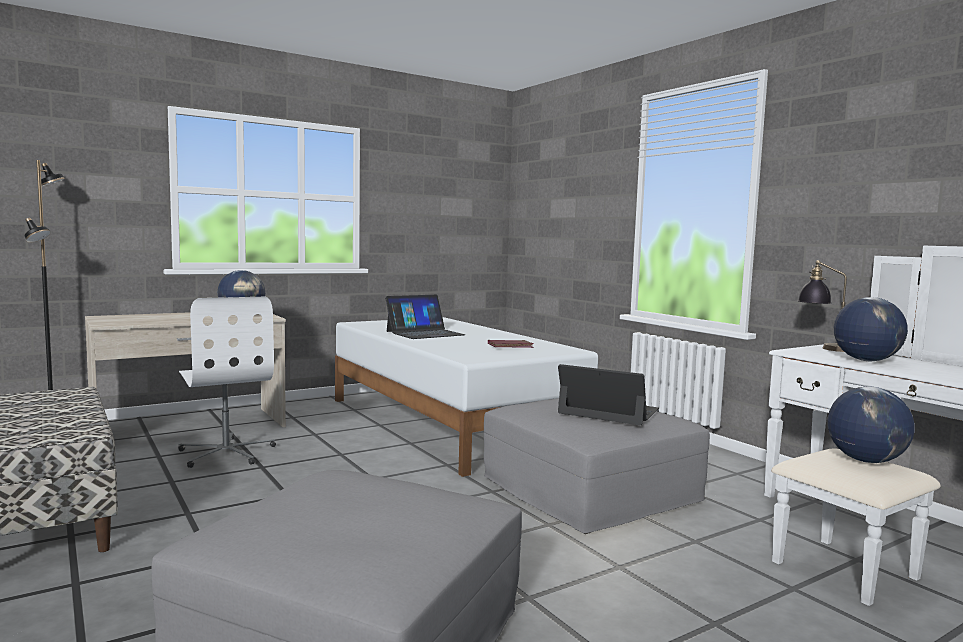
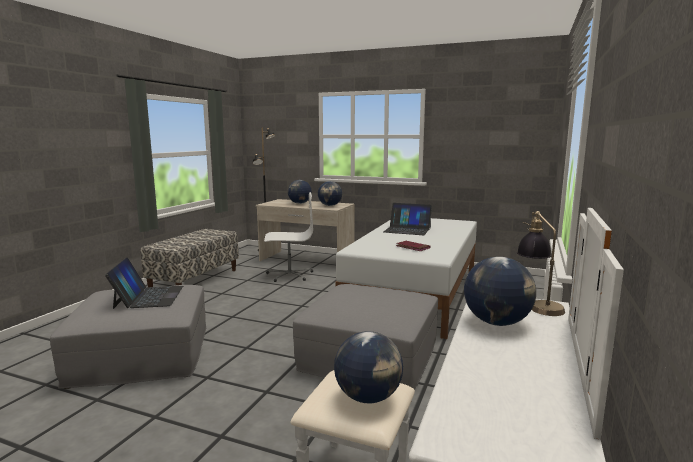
camera: 55 degrees right, 5 degrees up
(172, 317) = (300, 203): none -> globe
(227, 453) = (289, 275): white office chair -> white office chair turned 120 degrees counterclockwise
(608, 411) = (369, 304): laptop -> laptop (148, 297)

